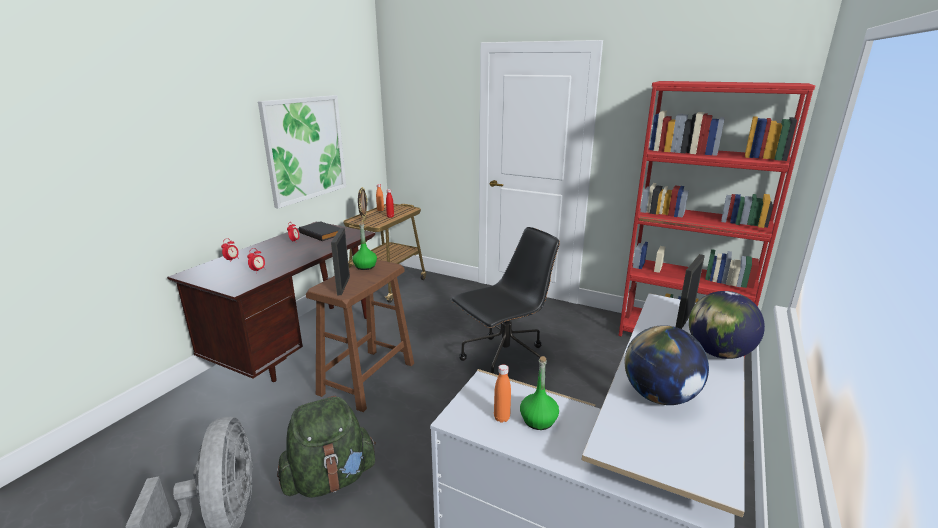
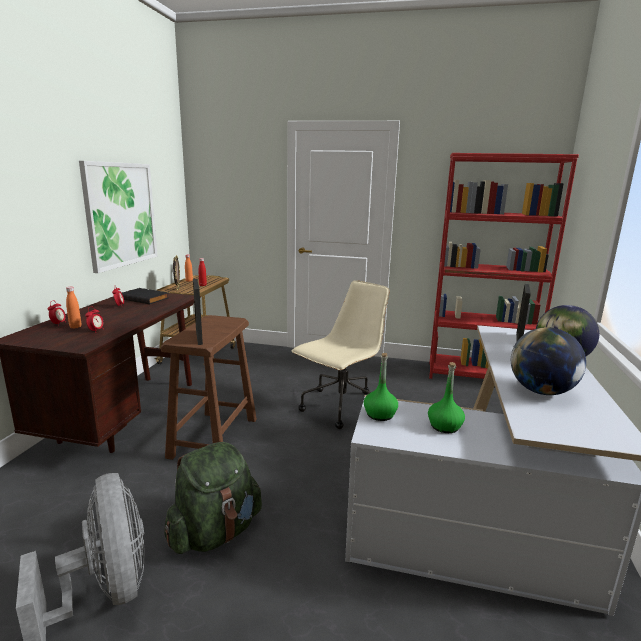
camera: 15 degrees left, 5 degrees down
(365, 266) = (210, 321): green bottle -> green bottle (380, 414)
(501, 418) = (412, 428): orange bottle -> orange bottle (75, 327)
(504, 361) = (341, 408): black office chair -> beige office chair

